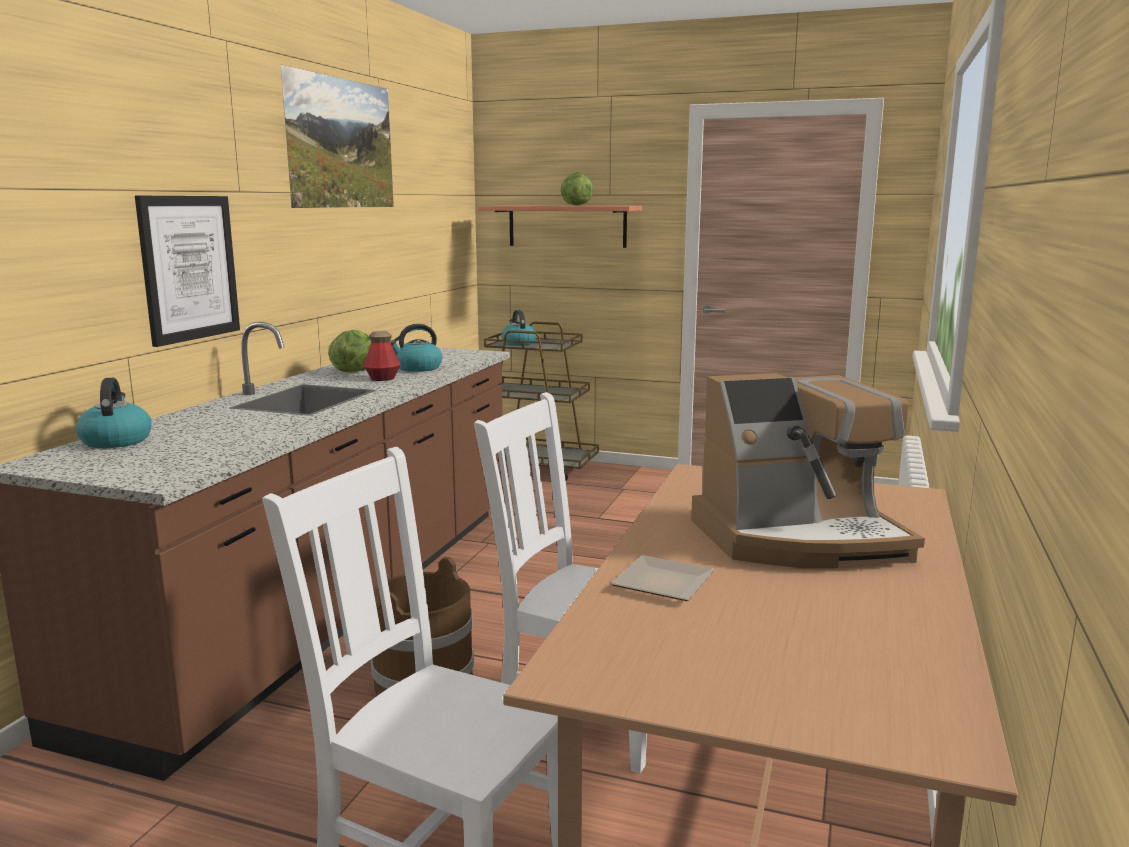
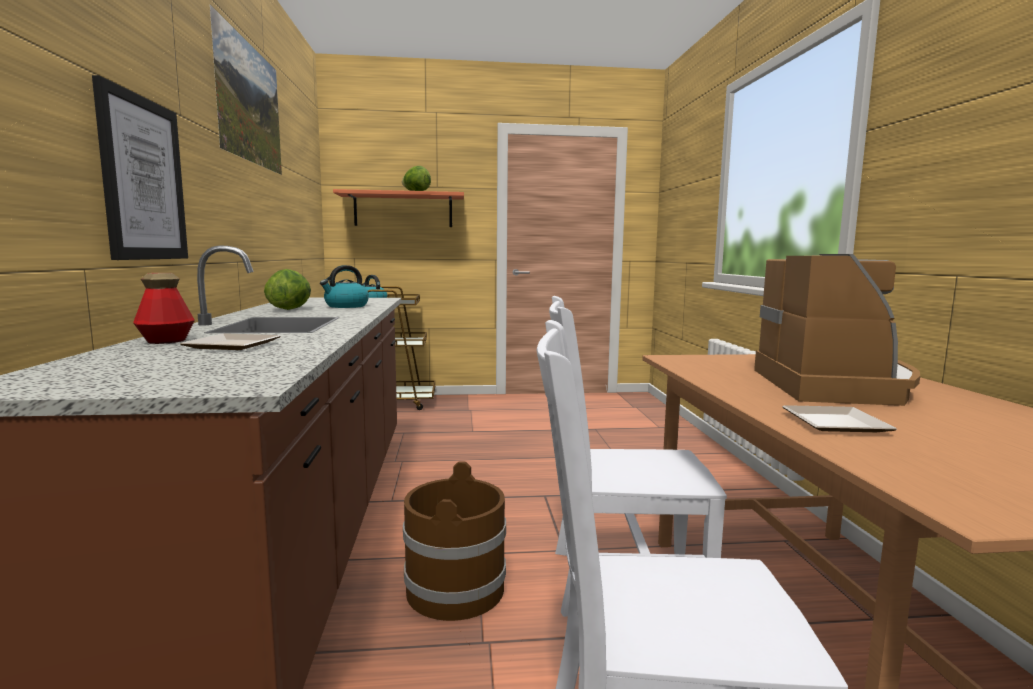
camera: 25 degrees left, 5 degrees down
(116, 441) = (102, 361): kettle -> none
(221, 430) = (233, 346): none -> plate
(382, 378) = (328, 311): bottle -> bottle (166, 341)
(799, 538) = (836, 385): coffee machine -> coffee machine turned 45 degrees counterclockwise

